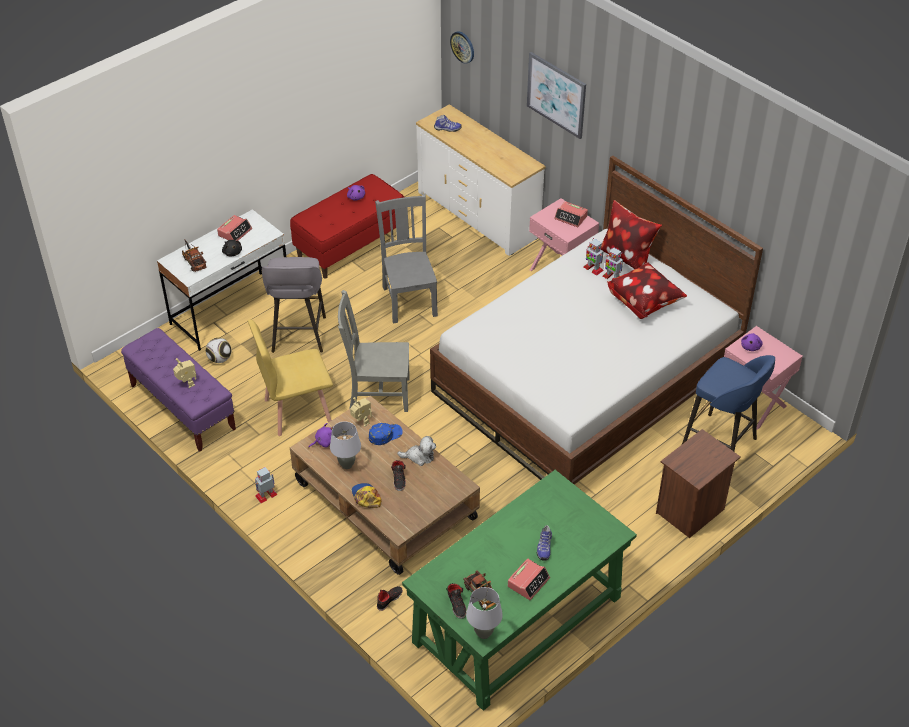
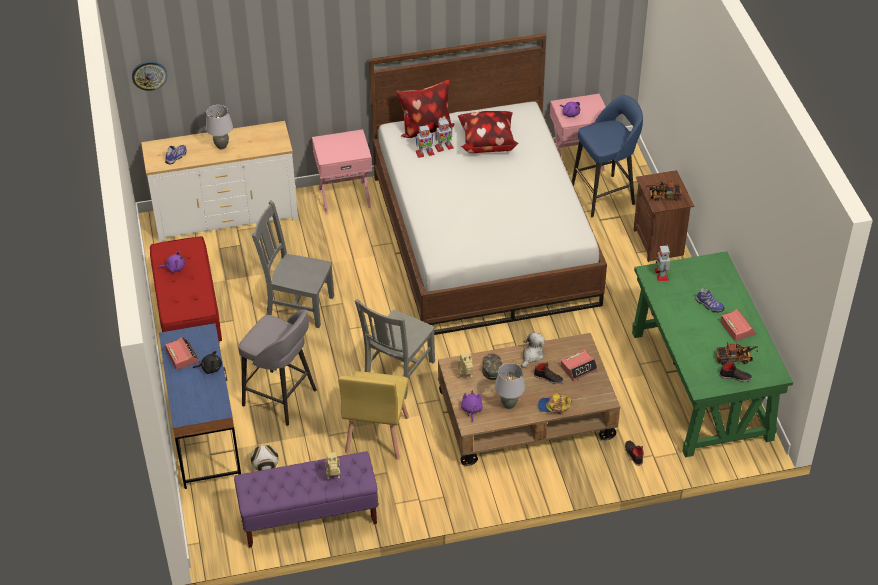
camera: 60 degrees left, 0 degrees up
(193, 261) = (198, 400): toy truck -> toy truck (662, 196)
(231, 311) = (205, 435): white desk -> blue desk
(266, 495) = (464, 493): toy robot -> toy robot (661, 274)
(385, 435) = (491, 367): blue cap -> green cap
(483, 633) = (771, 372): grey table lamp -> grey table lamp (221, 146)
(556, 95) = (285, 47): picture -> none
(571, 217) = (342, 142): alarm clock -> alarm clock (579, 368)

